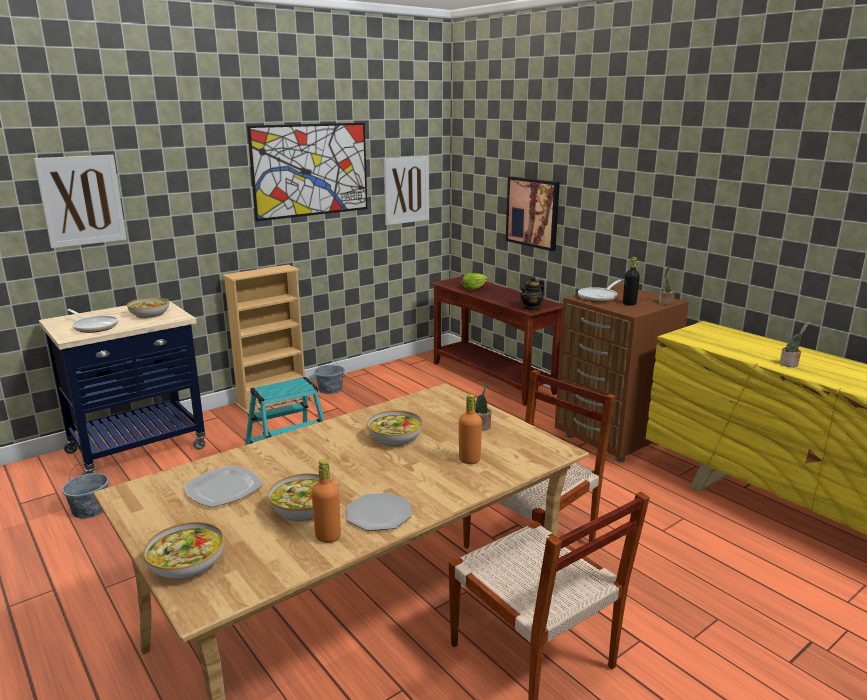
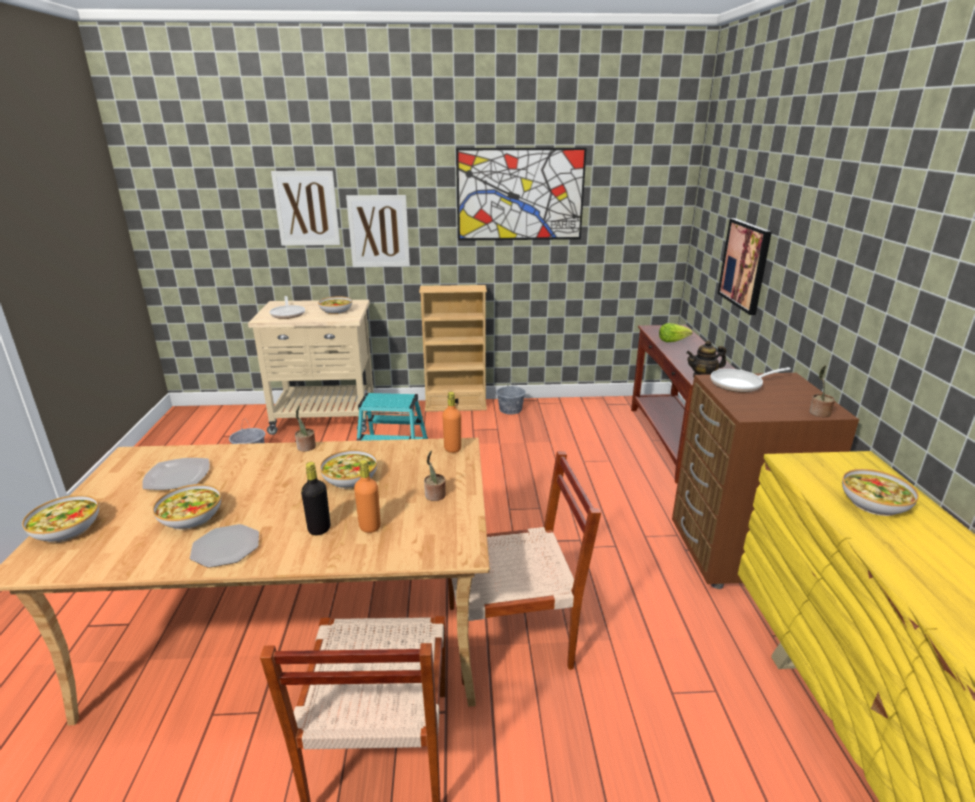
camera: 35 degrees right, 5 degrees up
(138, 449) = (325, 419): blue cart -> beige cart
(328, 536) = (165, 551): orange bottle -> orange bottle (452, 449)
(406, 190) = (632, 223): picture -> picture (378, 231)
(629, 304) = (764, 402): black bottle -> black bottle (319, 529)
(743, 345) = (874, 503): none -> bowl
(790, 364) = (906, 558): potted plant -> potted plant (306, 447)

